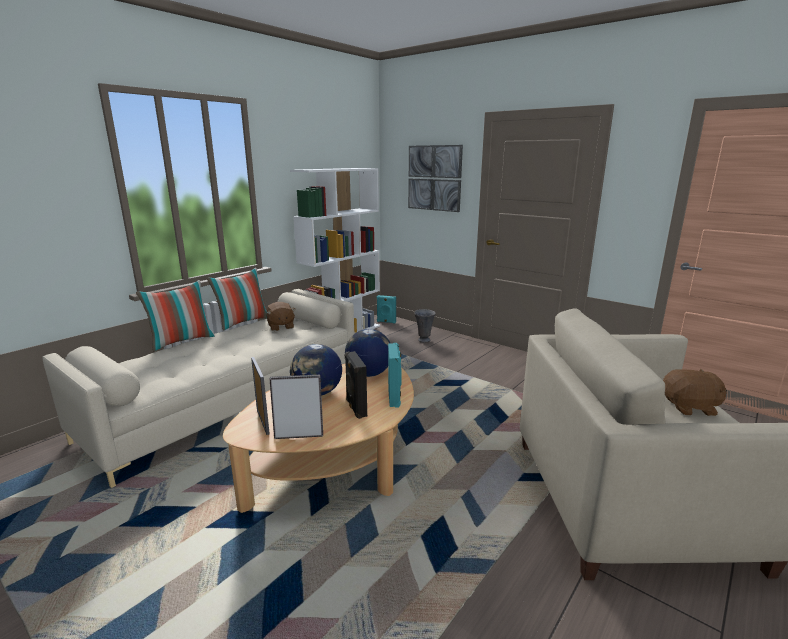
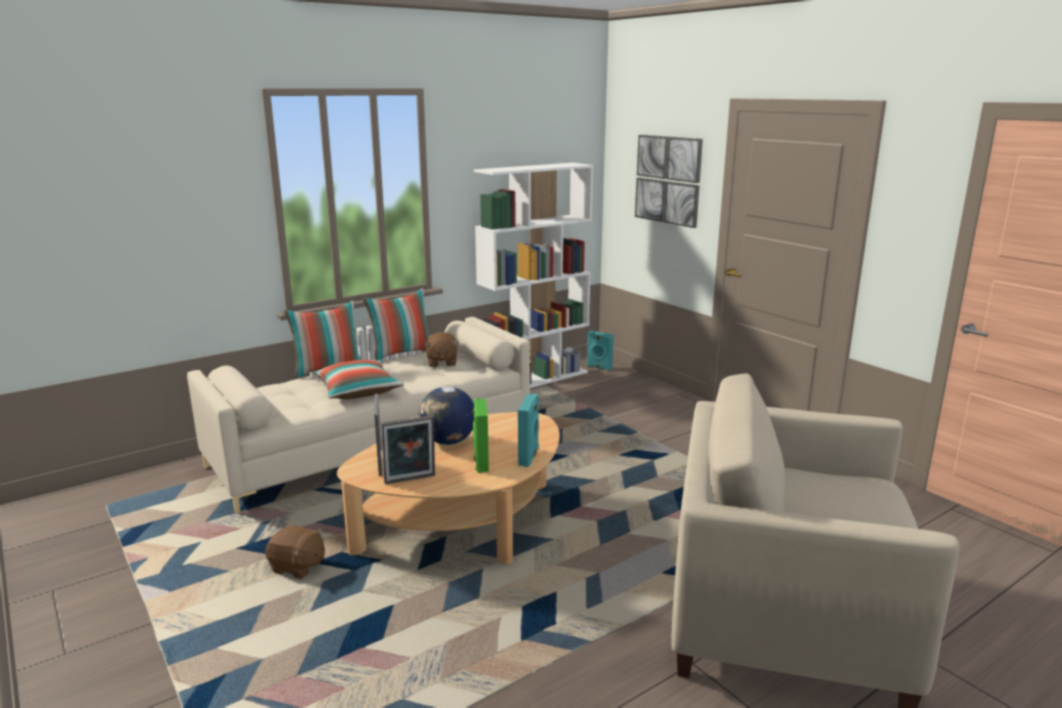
camera: 15 degrees right, 0 degrees up
(217, 357) = (358, 391): none -> pillow
(299, 435) = (410, 480): picture frame -> picture frame turned 150 degrees clockwise
(355, 408) = (480, 462): black speaker -> green speaker
(368, 374) = (514, 428): globe -> none
(424, 340) = (637, 397): grey vase -> none
(690, 407) = (859, 508): brown plush toy -> brown plush toy (297, 567)

